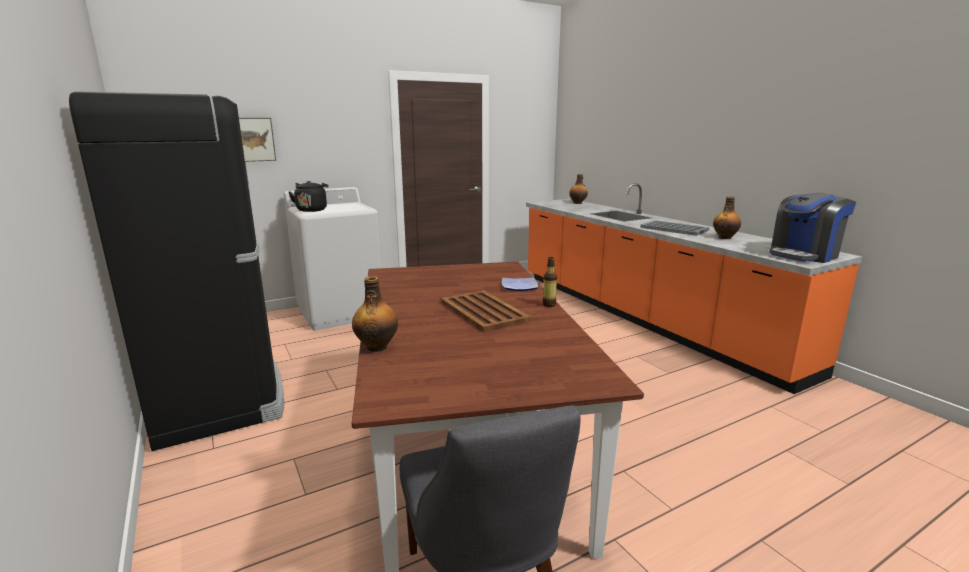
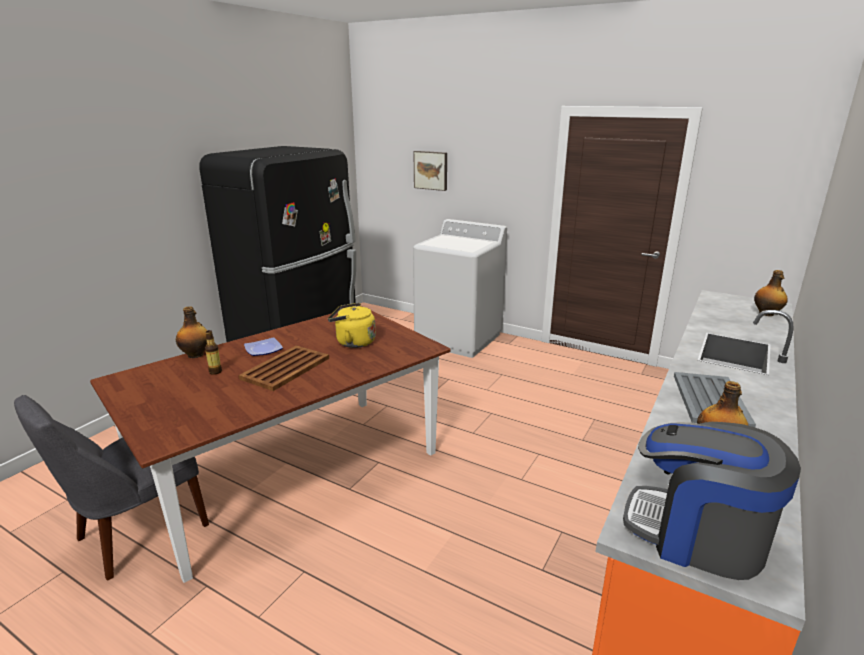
camera: 60 degrees right, 5 degrees up
(312, 210) = (438, 241): black kettle -> none
(459, 283) = (353, 342): none -> yellow kettle
(520, 286) = (365, 366): plate -> plate (264, 349)
(549, 304) = (322, 389): bottle -> bottle (215, 372)

